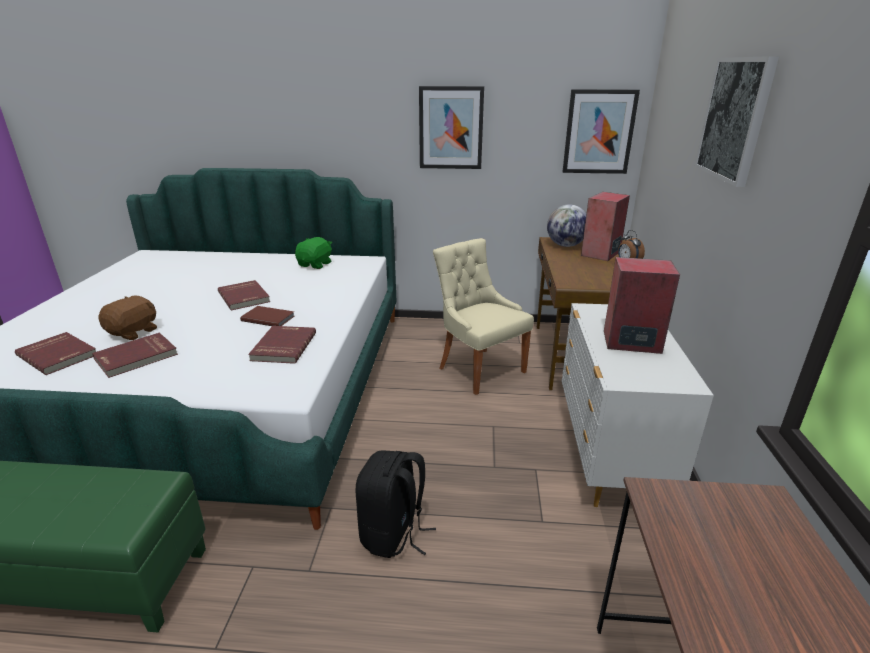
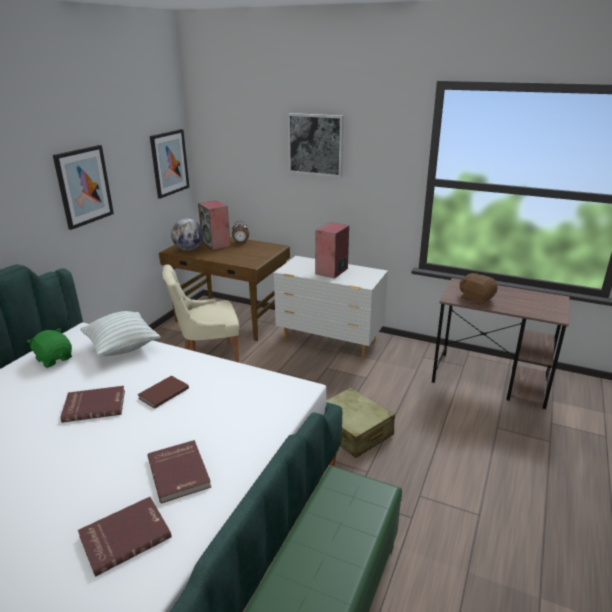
camera: 70 degrees left, 0 degrees up
(134, 332) = (114, 480): brown plush toy -> brown plush toy (476, 299)
(282, 346) = (227, 388): red book -> none
(345, 282) = (122, 347): none -> pillow
(394, 534) = (353, 431): black backpack -> beige suitcase

